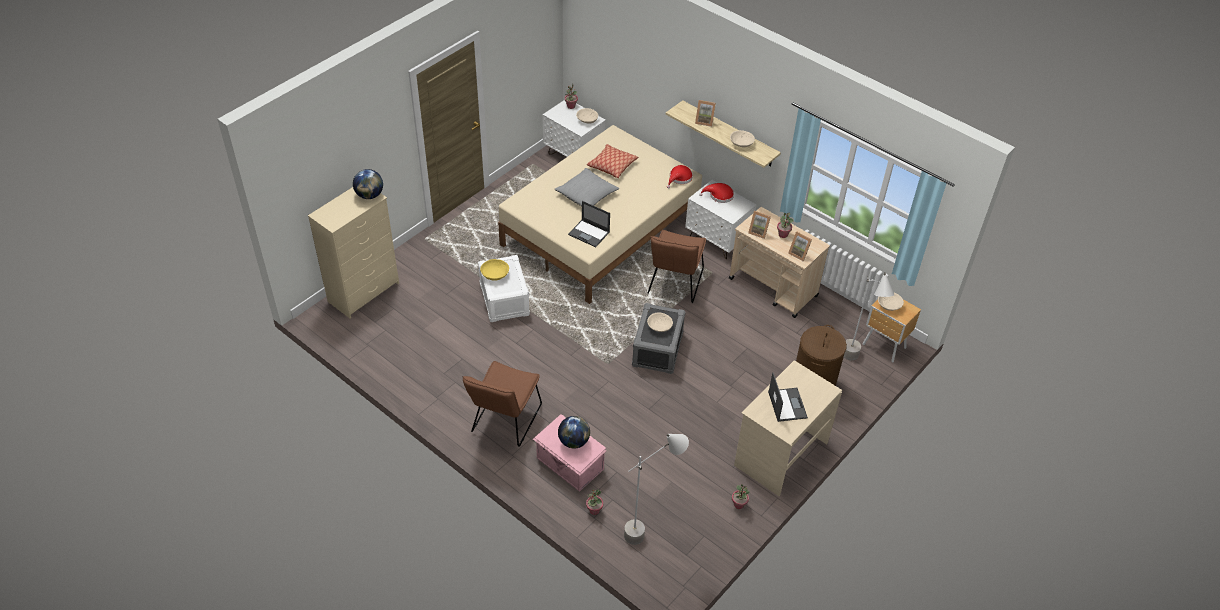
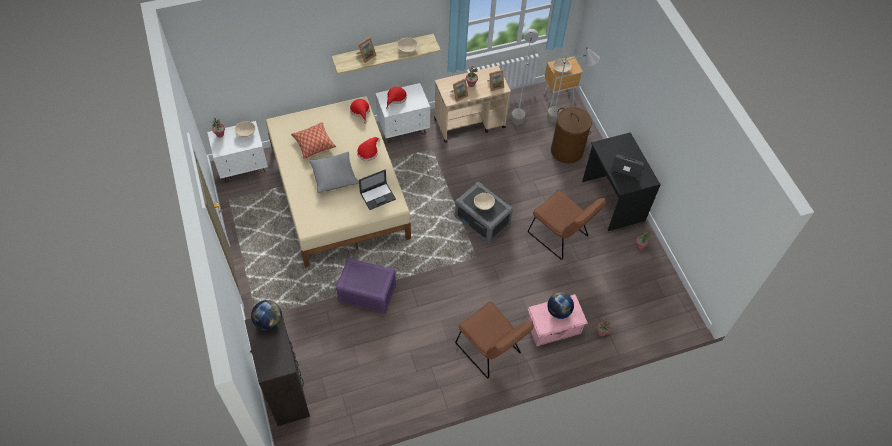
camera: 60 degrees left, 10 degrees up
(364, 292) = (287, 392): beige dresser -> black dresser
(495, 275) = (360, 282): yellow bowl -> none
(504, 299) = (367, 293): white storage box -> purple storage box
(636, 205) = (368, 151): none -> red hat
(650, 530) = (635, 307): grey floor lamp -> grey floor lamp (519, 110)
(674, 284) = (427, 177): brown chair -> brown chair (561, 237)
(780, 453) = (612, 200): beige desk -> black desk

